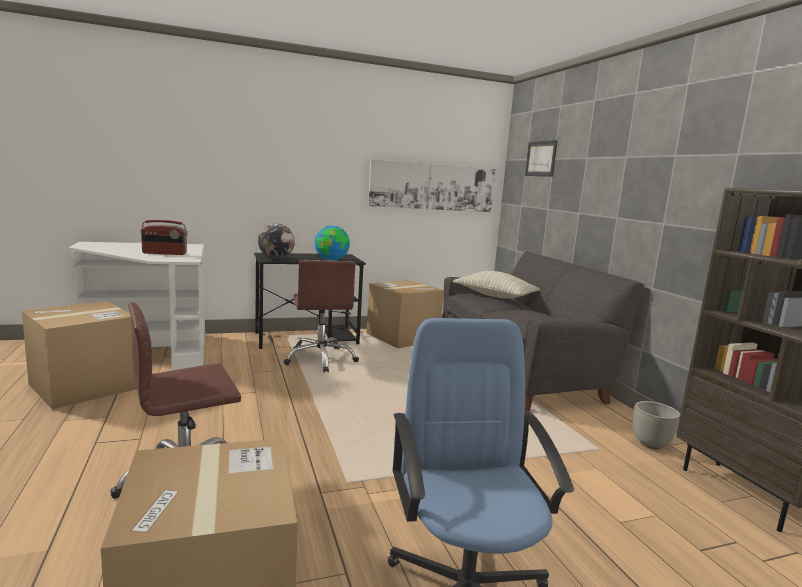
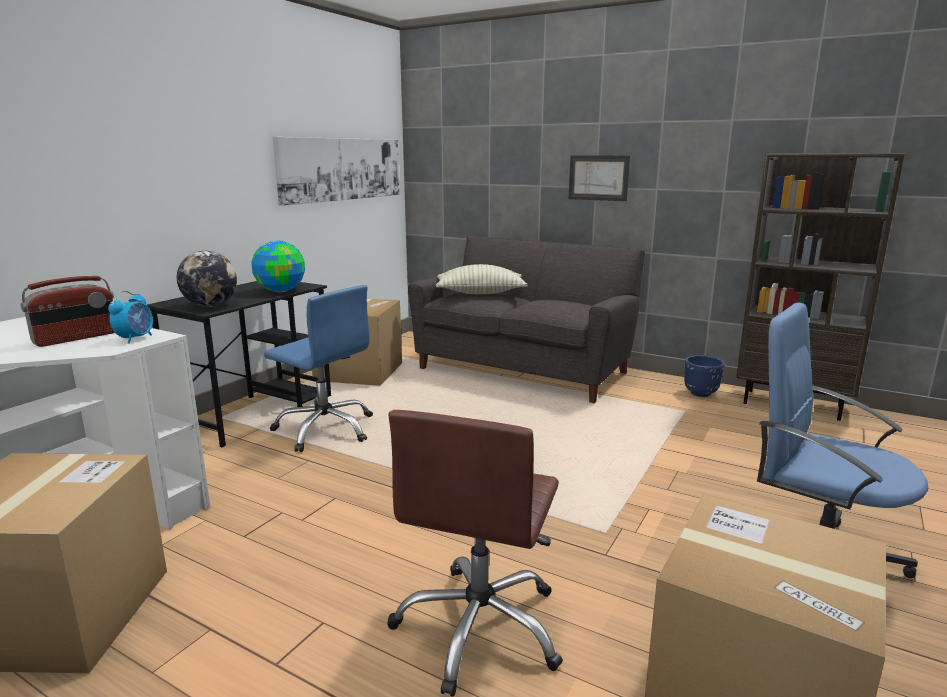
camera: 40 degrees left, 5 degrees up
(180, 258) = (135, 338): none -> alarm clock
(321, 359) = (325, 429): brown office chair -> blue office chair
(541, 158) = (469, 126): picture -> picture (598, 178)
(650, 444) = (700, 393): grey planter -> blue planter

